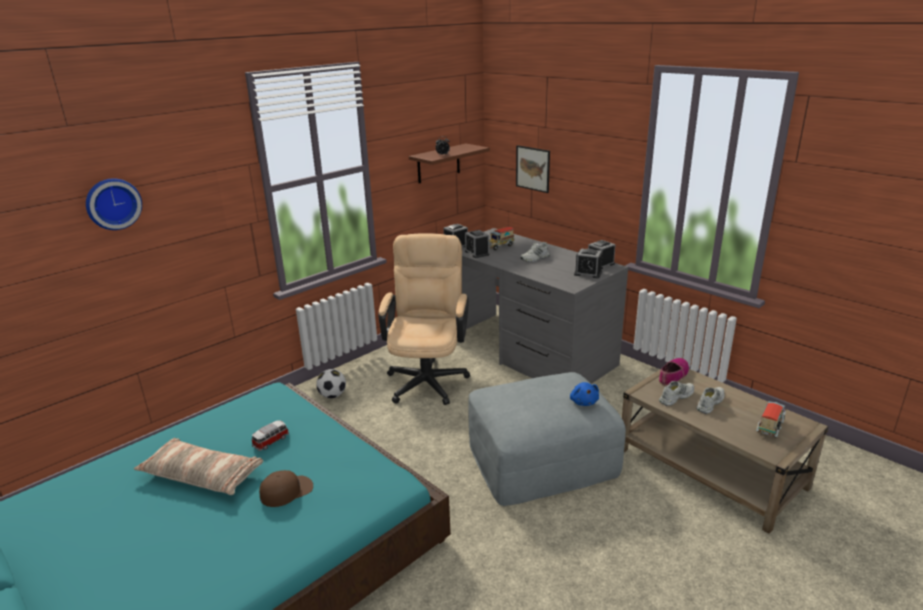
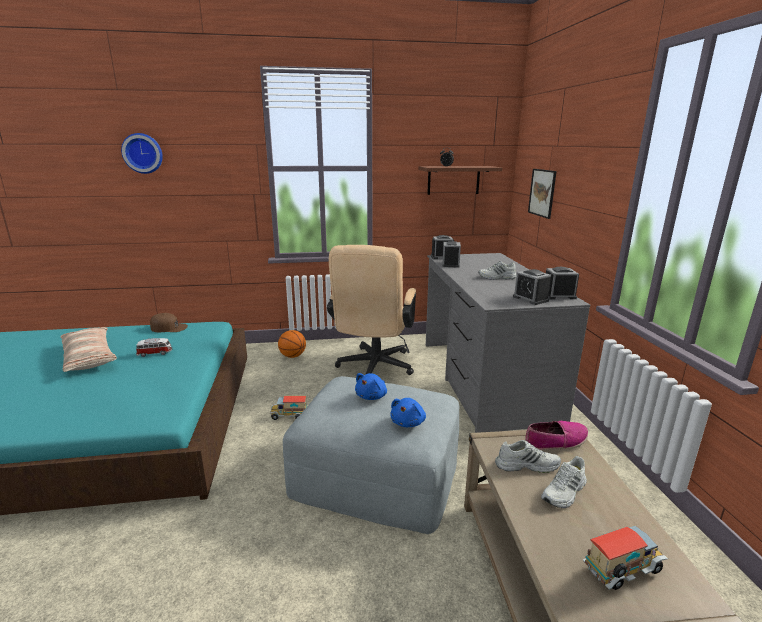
camera: 35 degrees right, 5 degrees down
(287, 491) = (100, 386): brown cap -> brown cap (169, 327)
(332, 395) = (292, 356): football -> basketball
(428, 377) = (373, 369): beige office chair -> beige office chair turned 150 degrees clockwise
(499, 247) = (479, 264): toy truck -> toy truck (289, 416)
(535, 394) = (372, 396): none -> blue plush toy
(709, 403) = (564, 492): white shoe -> white shoe turned 150 degrees clockwise

